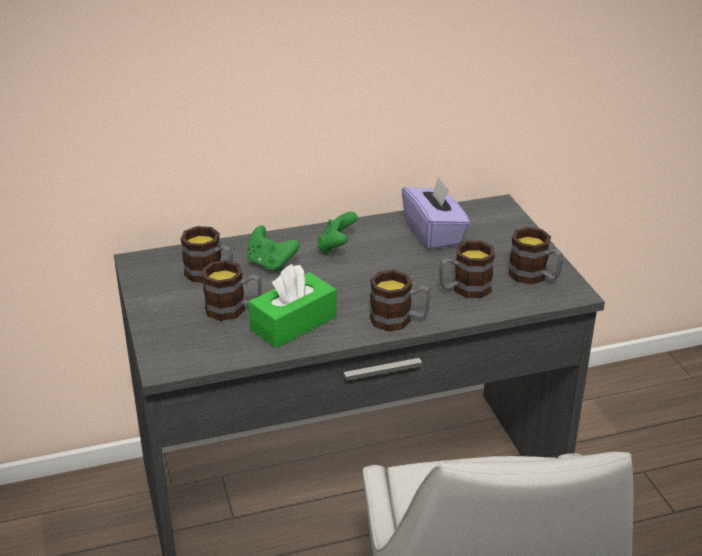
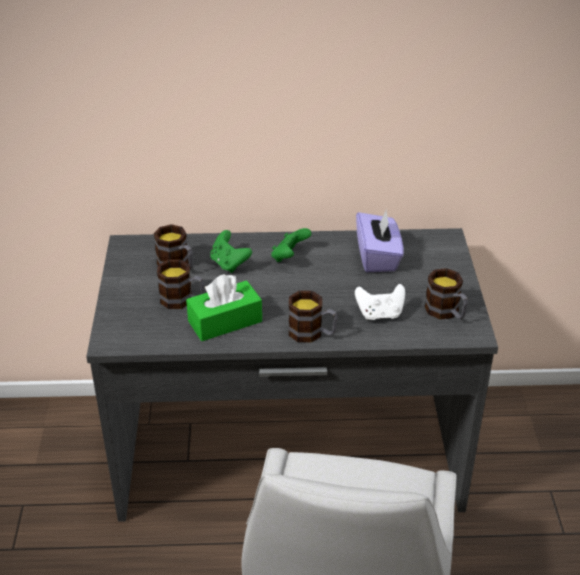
camera: 15 degrees right, 5 degrees up
(464, 289) = (380, 314): mug -> white game controller

